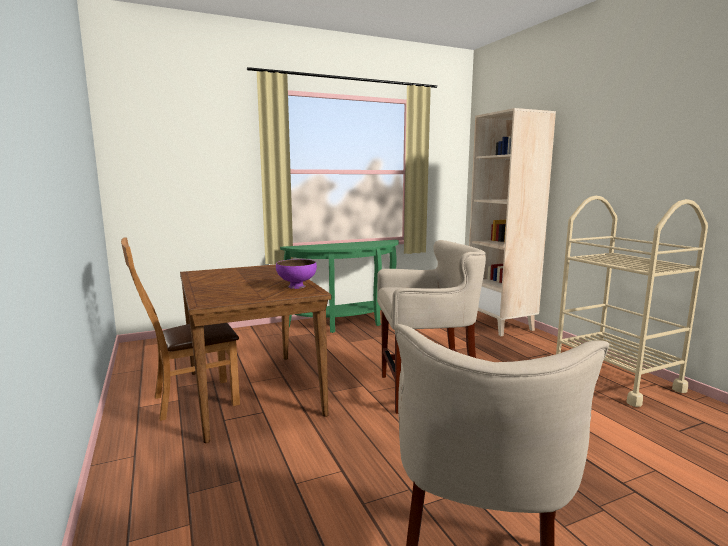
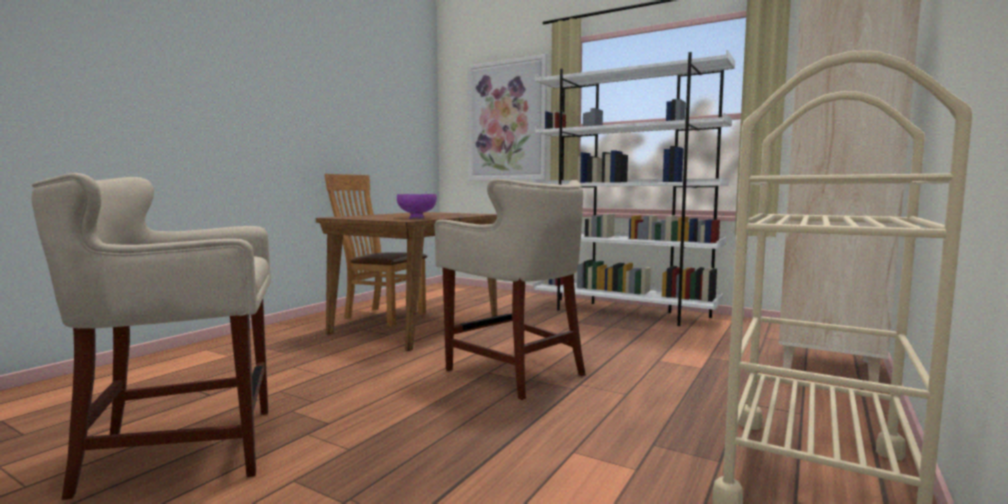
camera: 55 degrees right, 5 degrees down
(201, 160) = (507, 121): none -> picture
(348, 323) = (623, 312): green console table -> white bookcase

